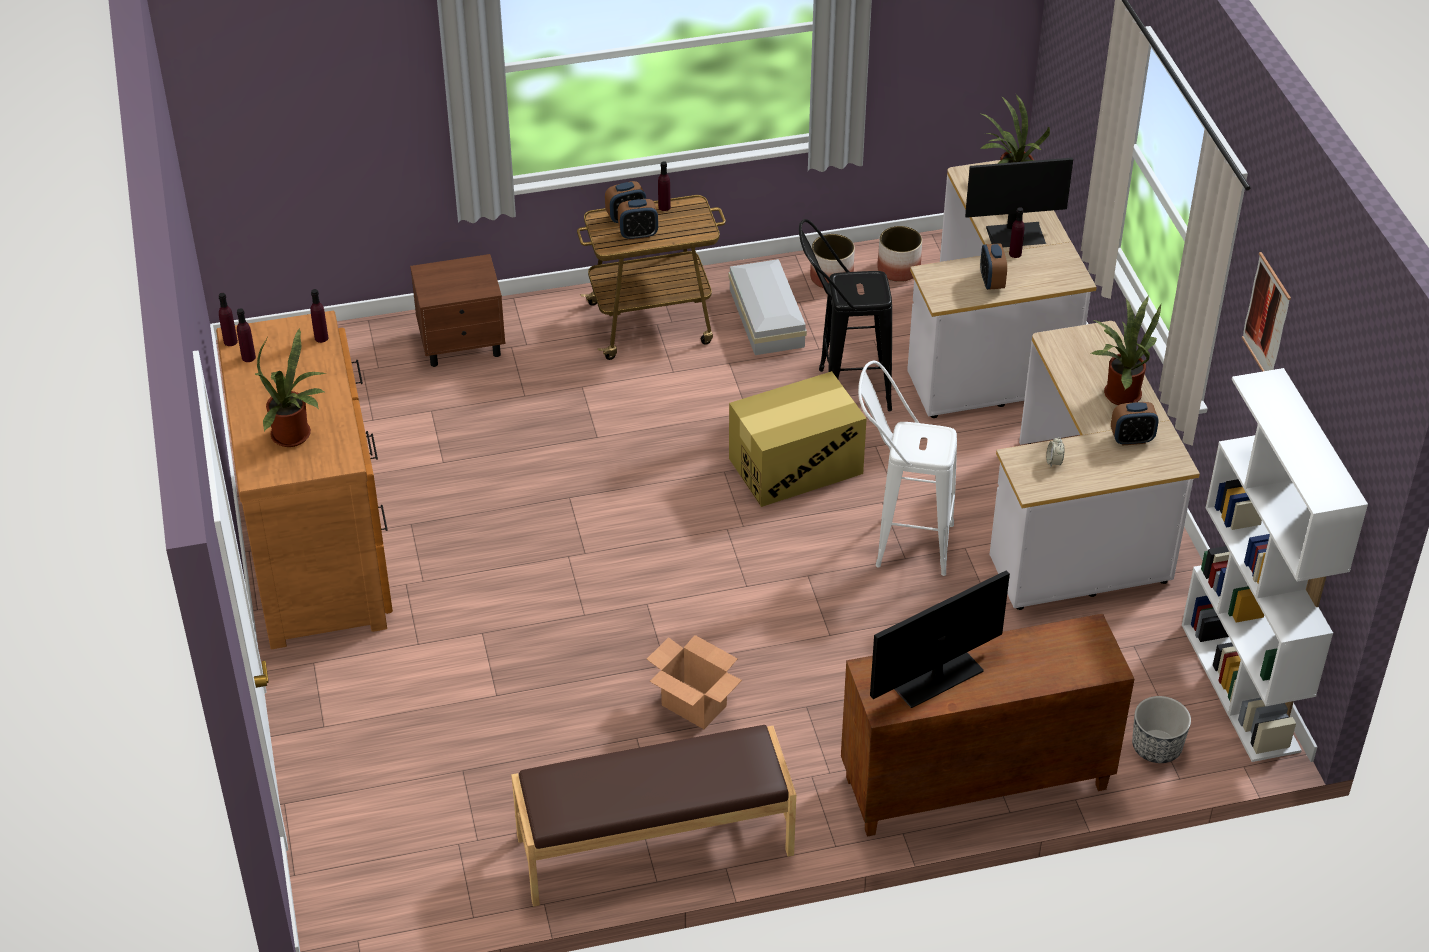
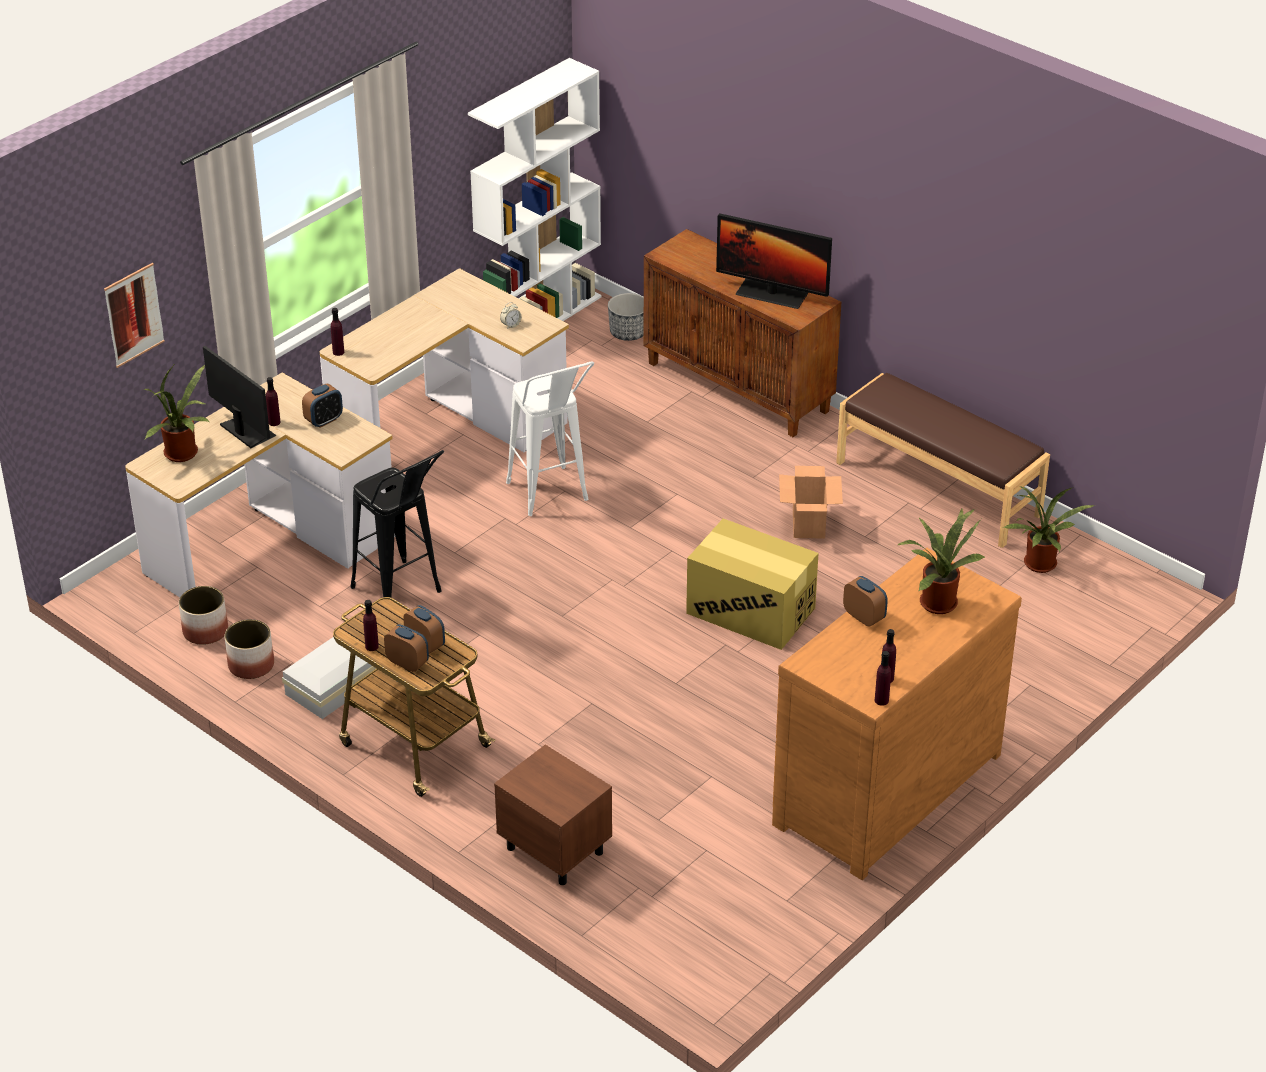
camera: 125 degrees left, 5 degrees down
(321, 338) = (819, 651): purple bottle -> purple bottle (338, 352)
(795, 466) = (518, 582): cardboard box -> cardboard box (751, 611)
(1119, 393) = (405, 323): potted plant -> potted plant (1040, 566)
(1131, 439) = (451, 303): alarm clock -> alarm clock (864, 617)
(1266, 318) = (434, 117): picture -> picture (134, 315)

